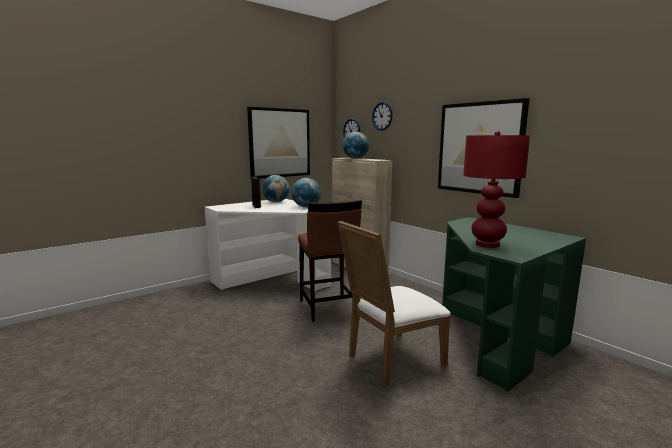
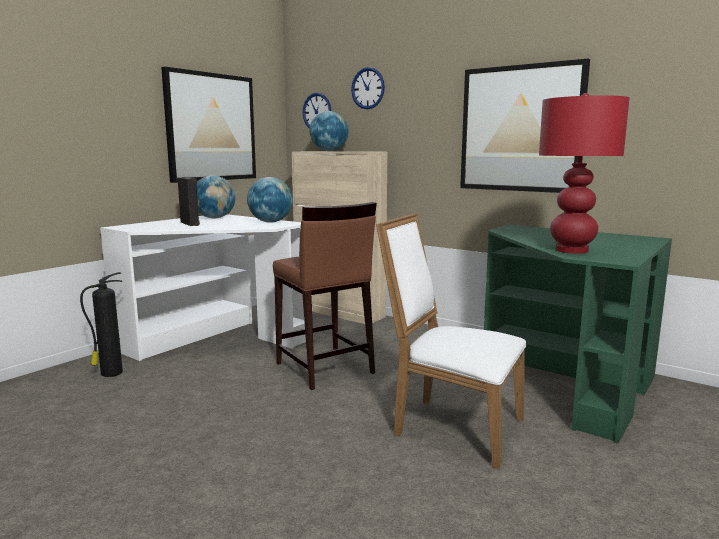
camera: 15 degrees left, 0 degrees up
(201, 296) = (110, 373): none -> fire extinguisher
(390, 360) = (451, 426): white chair -> white chair turned 75 degrees clockwise

